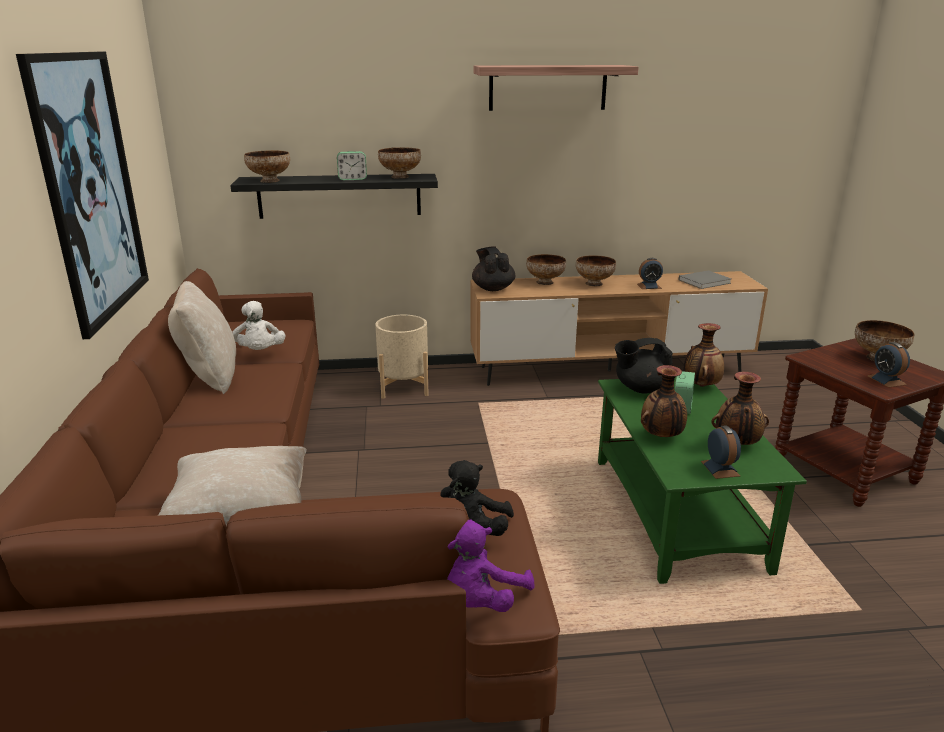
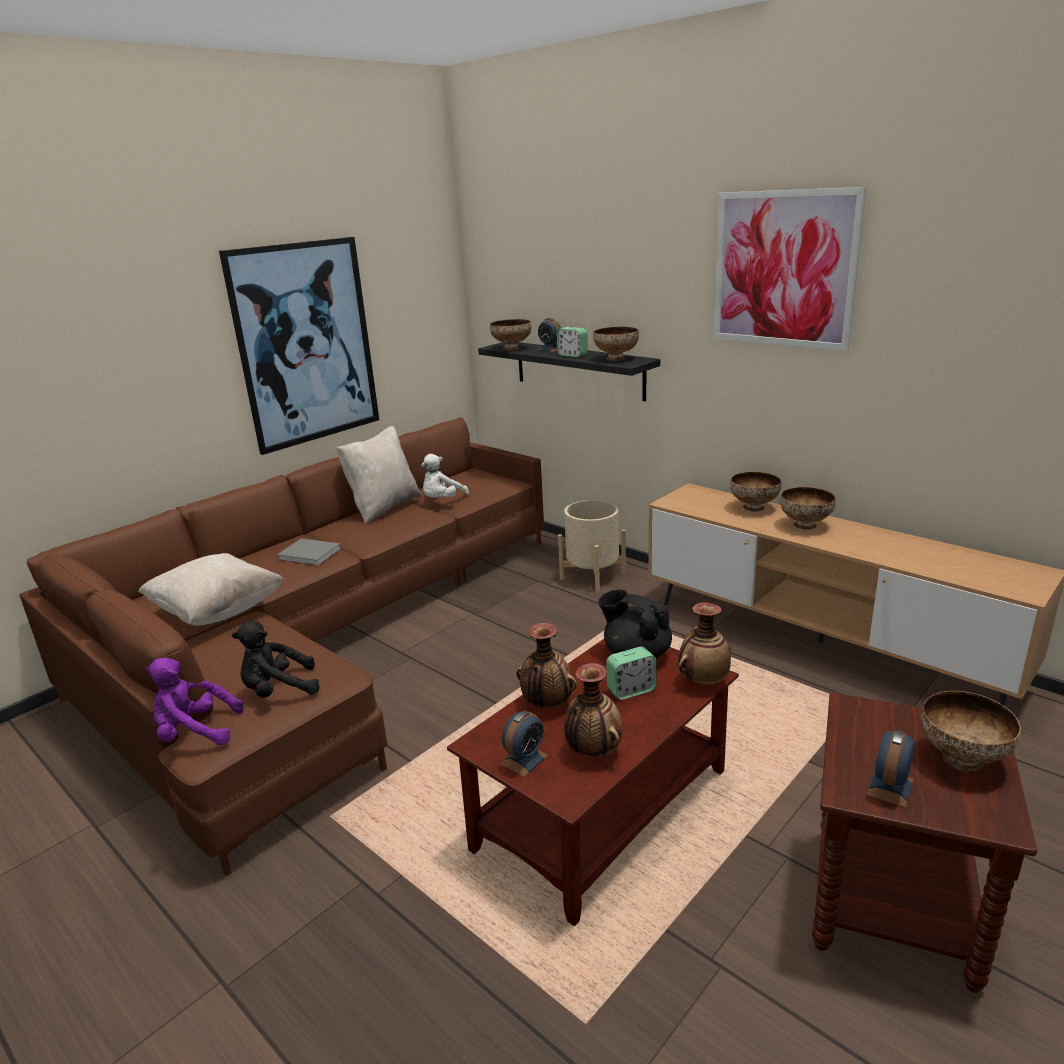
camera: 50 degrees right, 0 degrees up
(493, 288) = (686, 498): black teapot -> none
(547, 87) = (783, 269): shelf -> picture
(649, 286) = (866, 548): alarm clock -> alarm clock (550, 349)
(675, 512) = (603, 808): green coffee table -> brown coffee table
(705, 281) = (965, 567): grey book -> grey book (311, 554)

